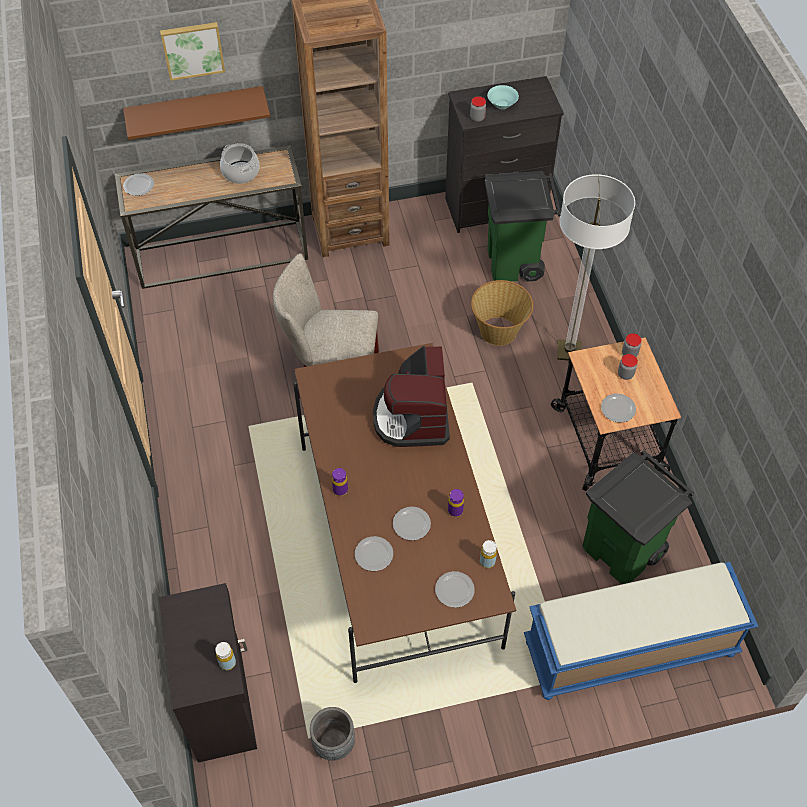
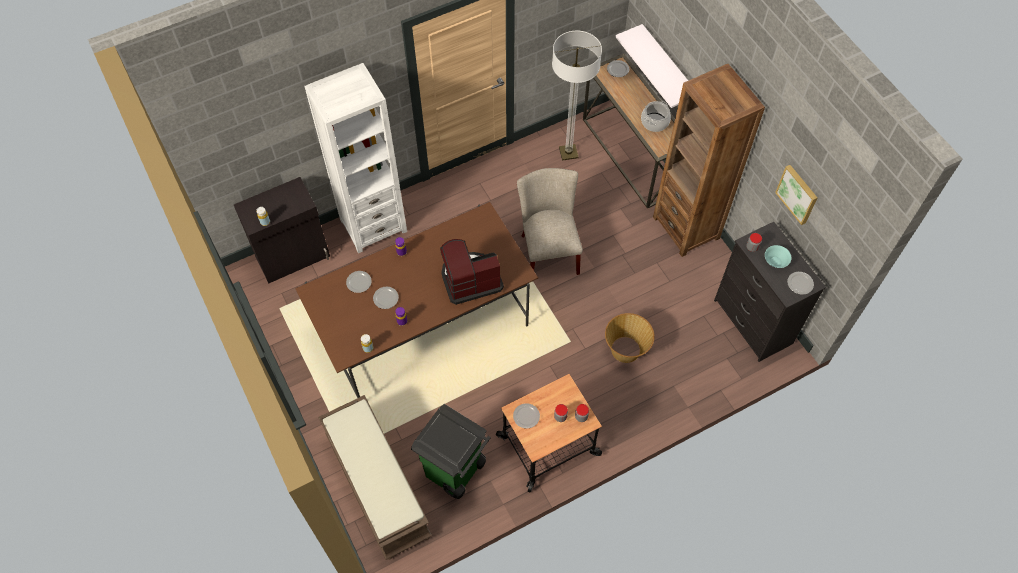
camera: 75 degrees right, 5 degrees up
(192, 49) = (679, 32): picture -> picture (798, 194)
(196, 110) = (668, 67): brown shelf -> white shelf
(208, 577) = (373, 225): none -> white bookcase
(333, 743) = (279, 322): grey planter -> none
(455, 590) = (343, 334): plate -> plate (800, 284)
(514, 263) = (698, 347): green trash can -> none
(569, 351) = (623, 403): floor lamp -> floor lamp (568, 153)
(629, 649) = (377, 486): blue bench -> brown bench

